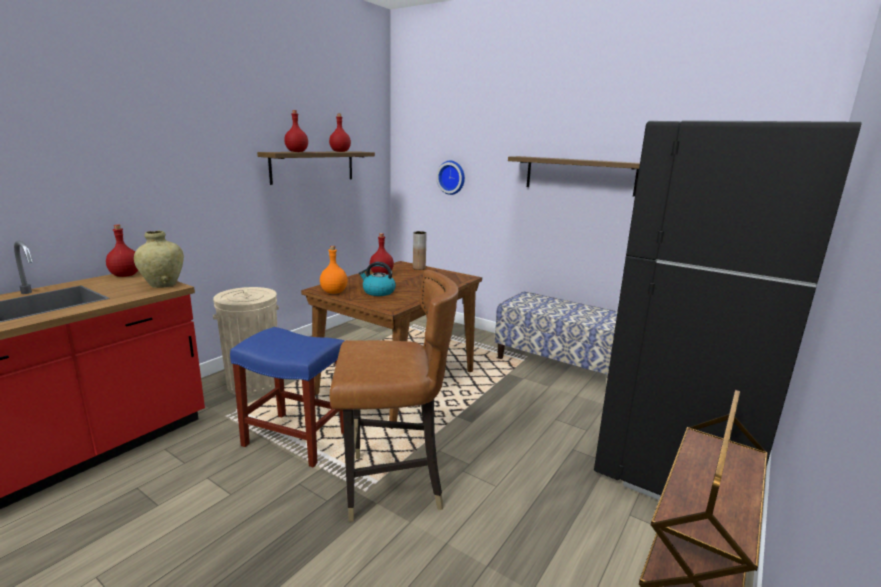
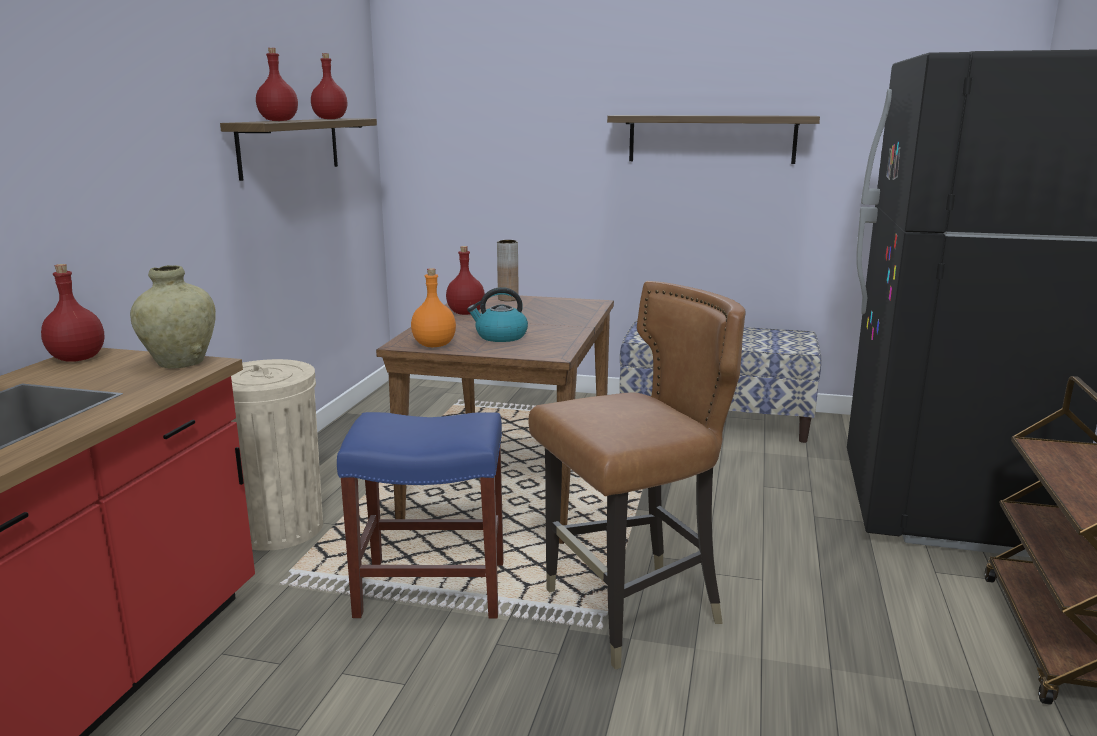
camera: 20 degrees left, 0 degrees up
(452, 177) = (499, 154): wall clock -> none

